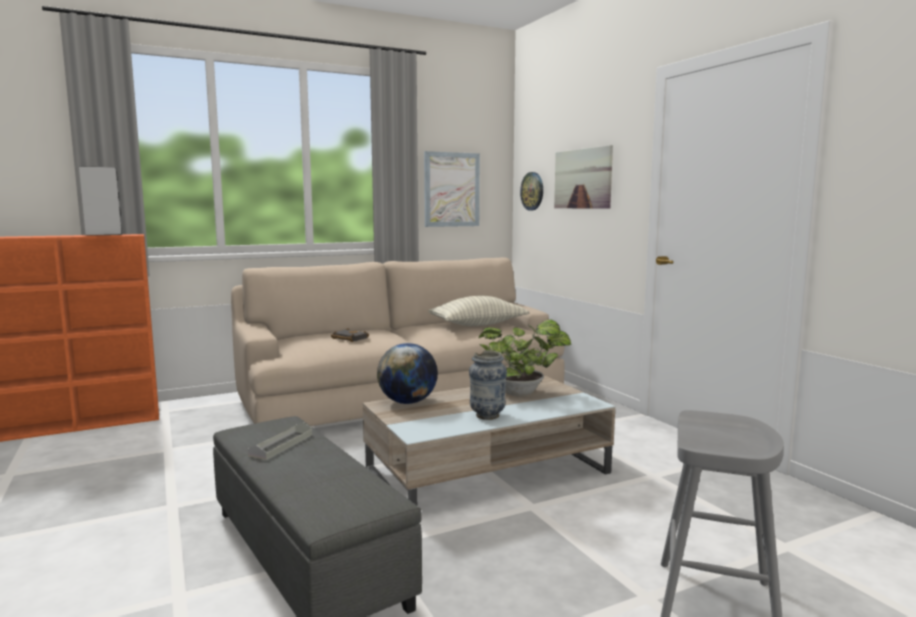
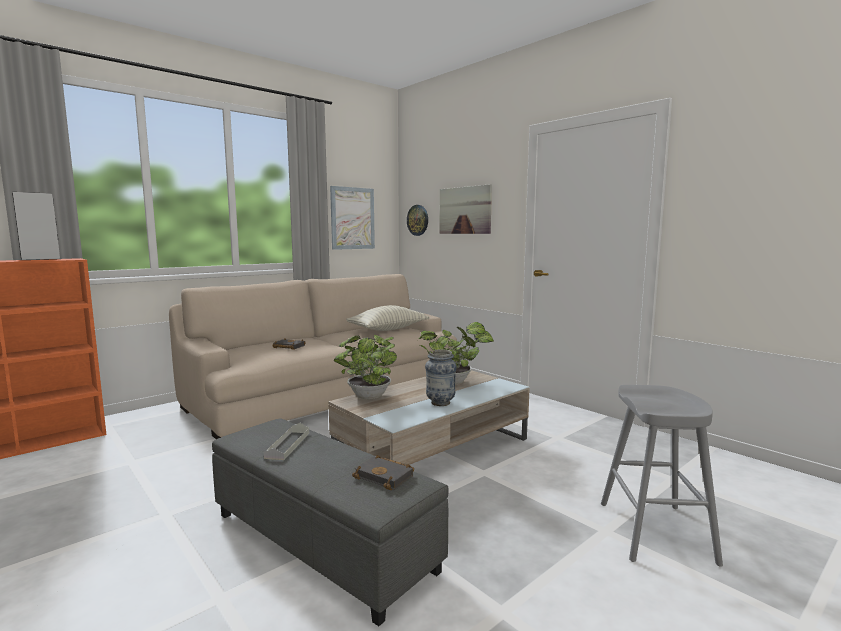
camera: 15 degrees left, 0 degrees up
(357, 490) = (386, 476): none -> black book
(408, 402) = (367, 397): globe -> potted plant

